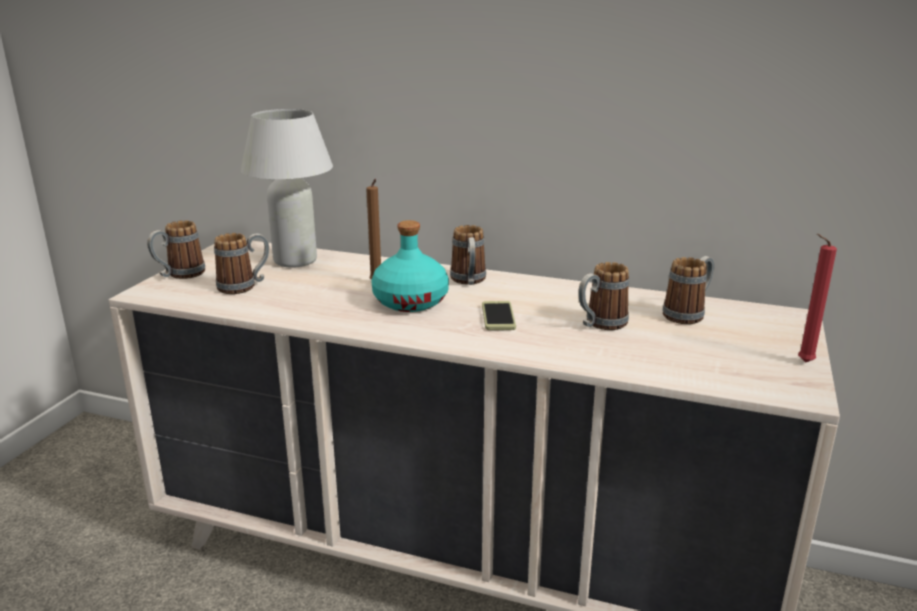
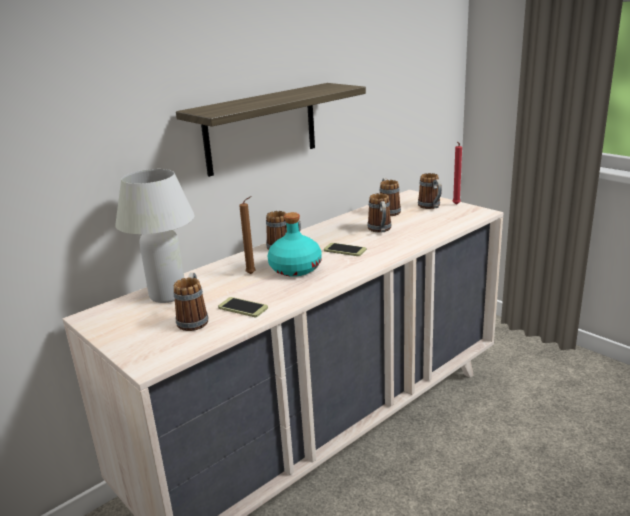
camera: 60 degrees left, 0 degrees up
(179, 275) = (129, 345): mug -> mug (431, 207)
(283, 300) = (242, 308): none -> phone
(503, 107) = (261, 129): none -> shelf

